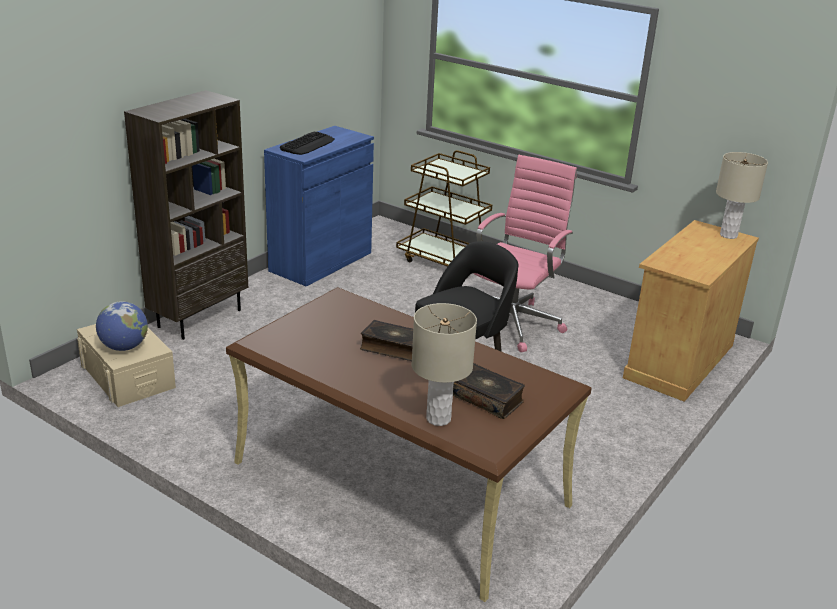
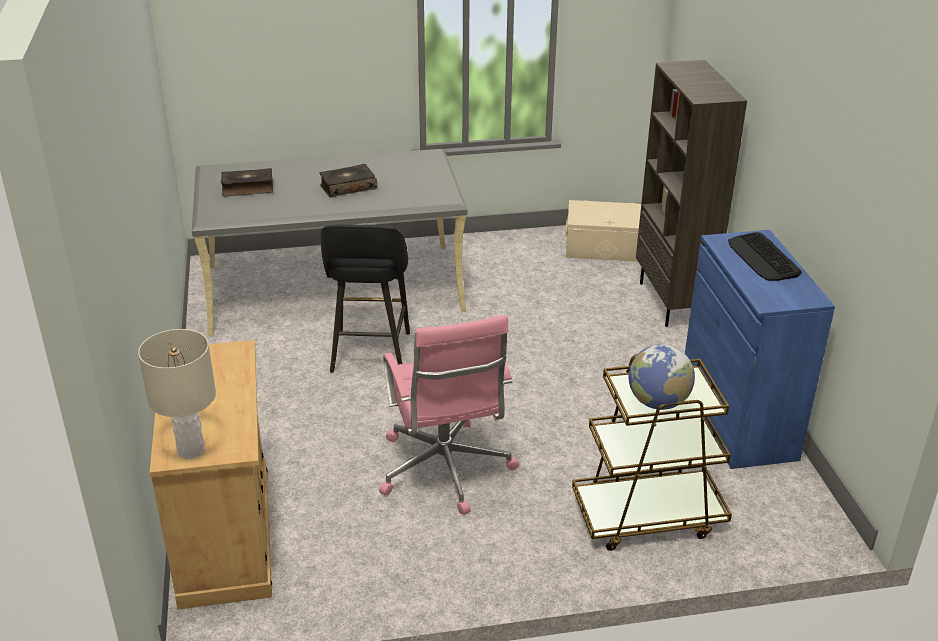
camera: 135 degrees right, 5 degrees up
(124, 347) = (596, 210): globe -> globe (658, 403)
(398, 483) = (335, 288): brown desk -> grey desk
(438, 418) = (260, 168): beige table lamp -> none

